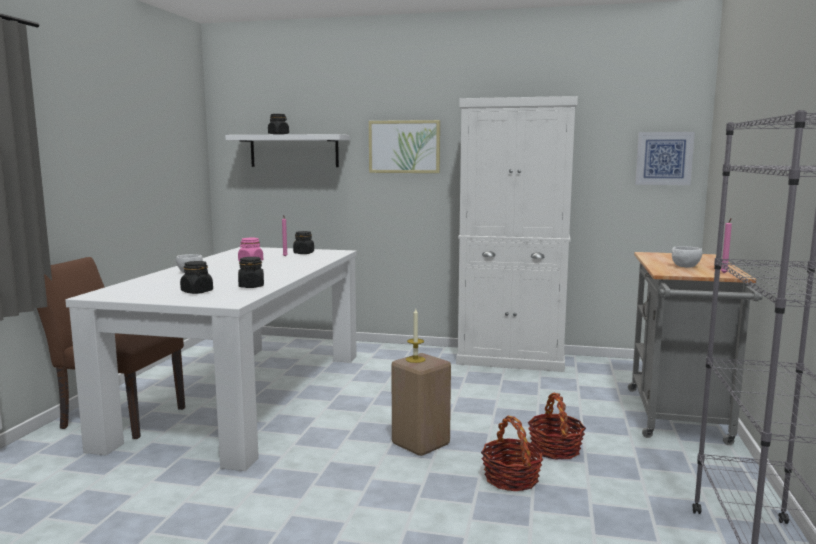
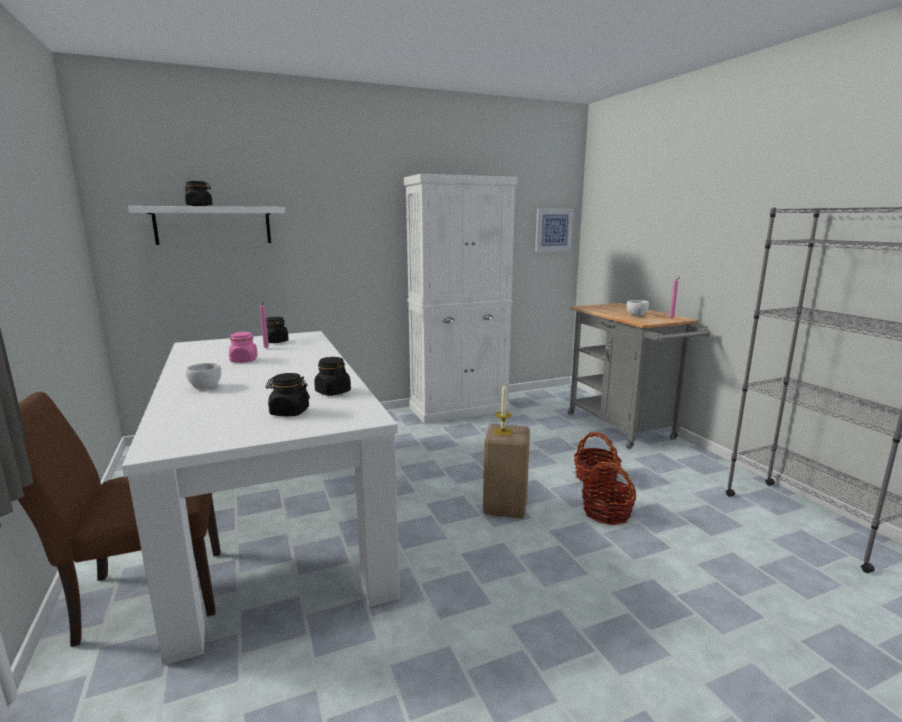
camera: 35 degrees left, 5 degrees up
(404, 146) = (343, 220): picture -> none

